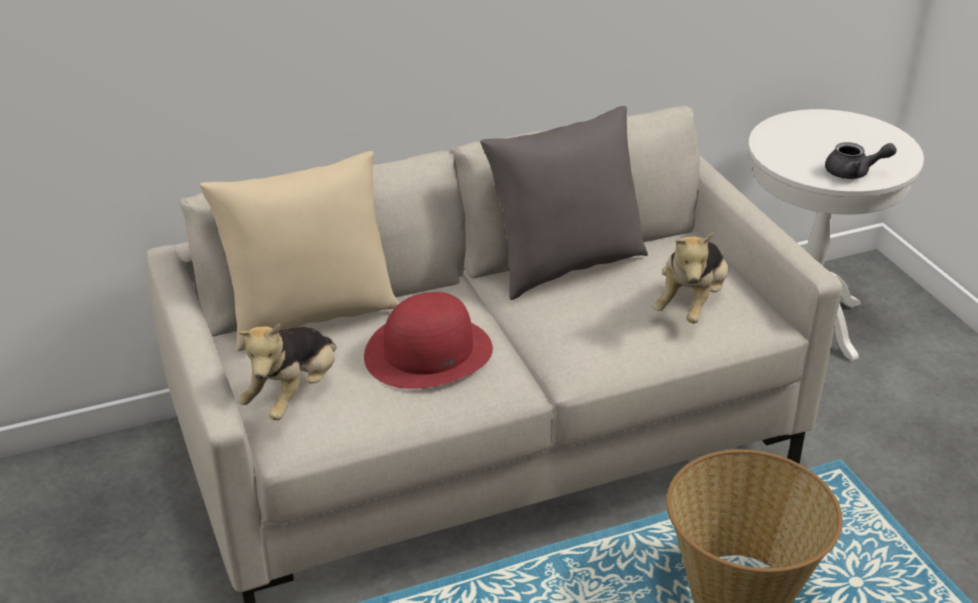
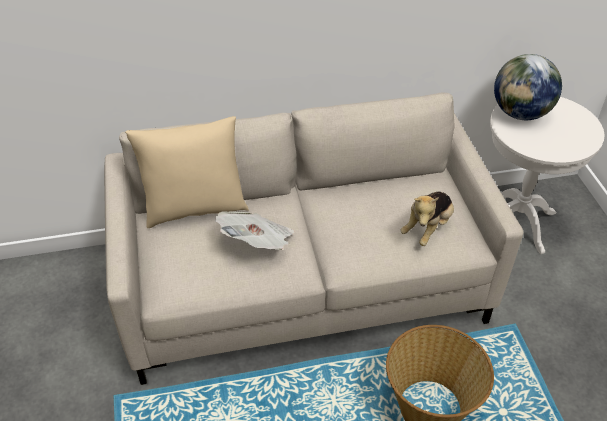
camera: 10 degrees right, 10 degrees up
(294, 395) = (171, 264): plush toy -> none
(428, 351) = (258, 243): red hat -> newspaper
(565, 266) = (356, 190): grey pillow -> none
(792, 136) = (520, 114): none -> globe
(853, 173) = (553, 147): grey teapot -> none

